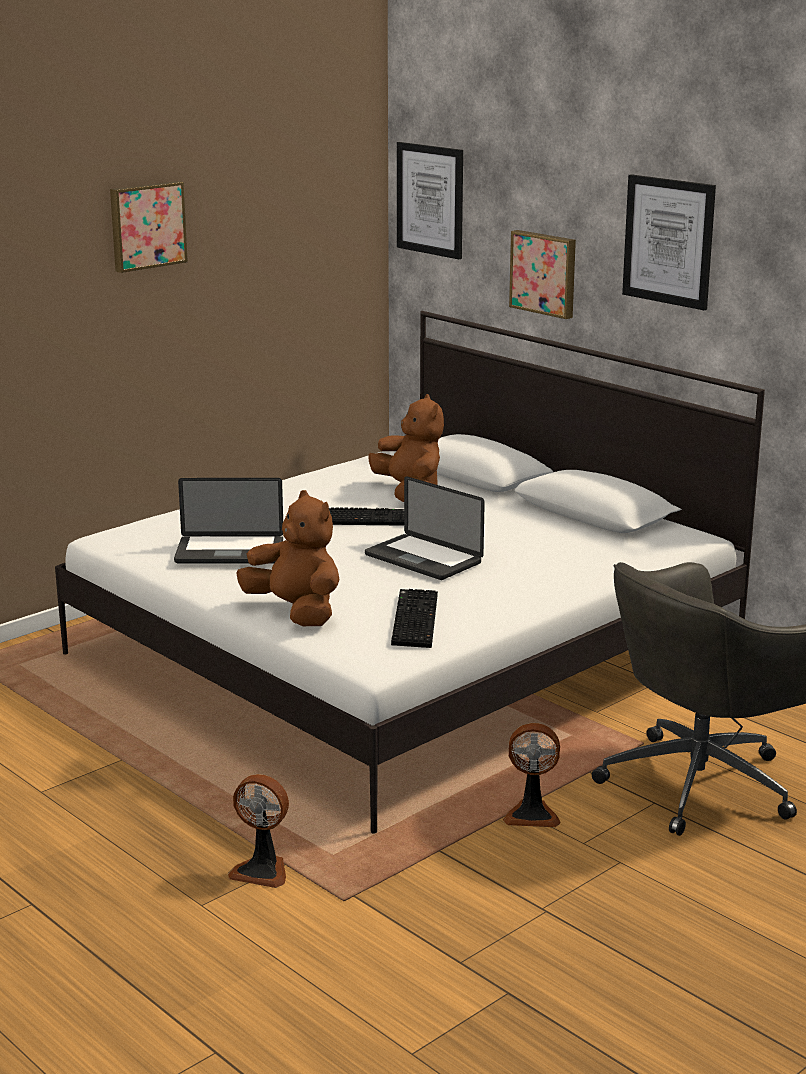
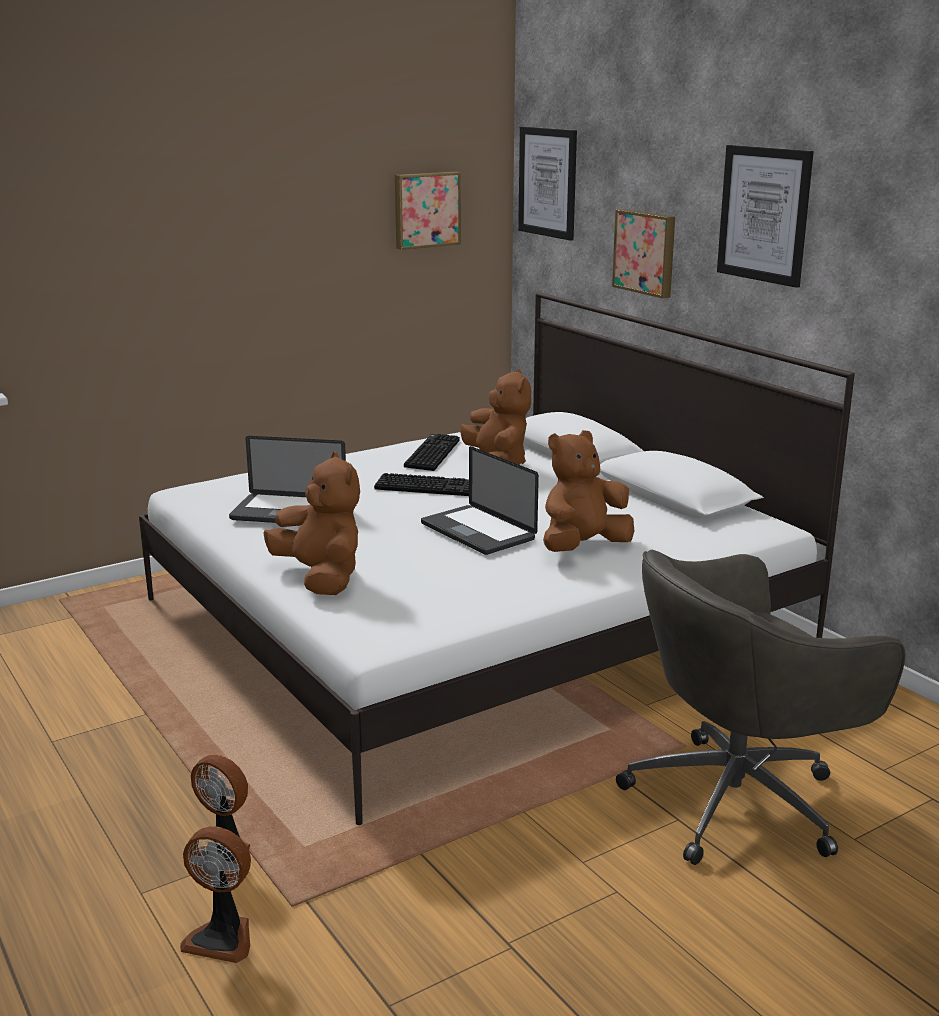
camera: 10 degrees right, 0 degrees up
(146, 225) = (253, 193): picture -> picture (426, 210)
(413, 619) = (436, 595): keyboard -> keyboard (431, 453)
(528, 567) = (583, 547): none -> brown plush toy
(532, 814) = (537, 819): fan -> fan (222, 937)

